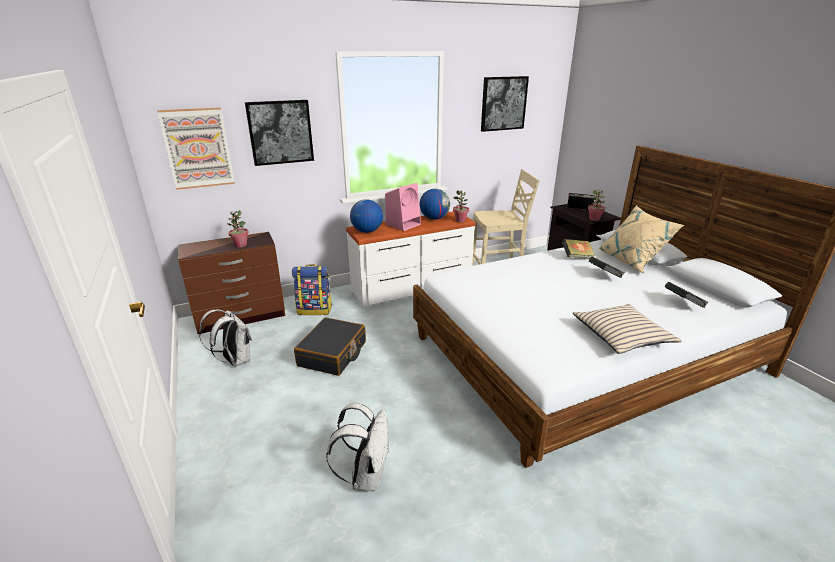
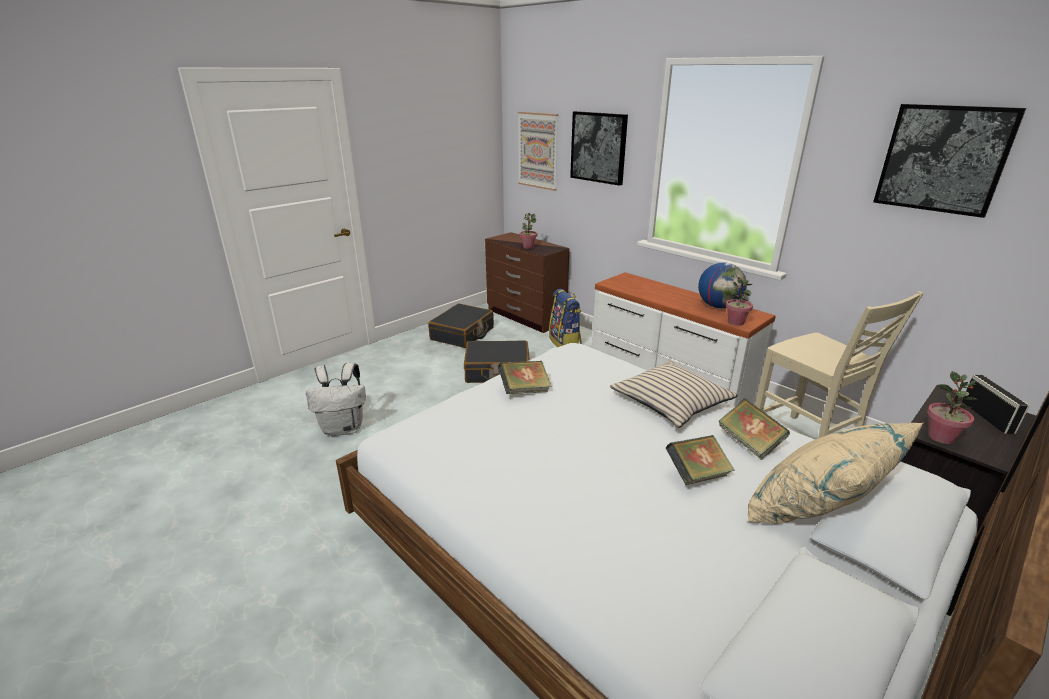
camera: 70 degrees right, 0 degrees up
(235, 360) = (462, 334): white backpack -> black suitcase
(367, 231) = (624, 282): globe -> none
(404, 224) = (671, 294): pink speaker -> none
(622, 335) = (492, 493): beige pillow -> beige pillow (671, 402)
(682, 304) = (655, 577): book -> book (524, 390)

